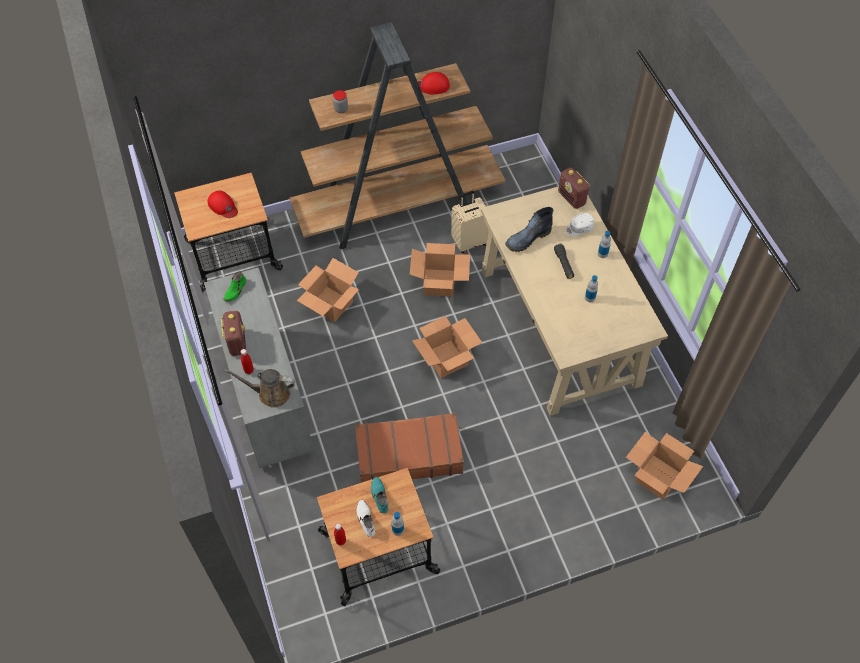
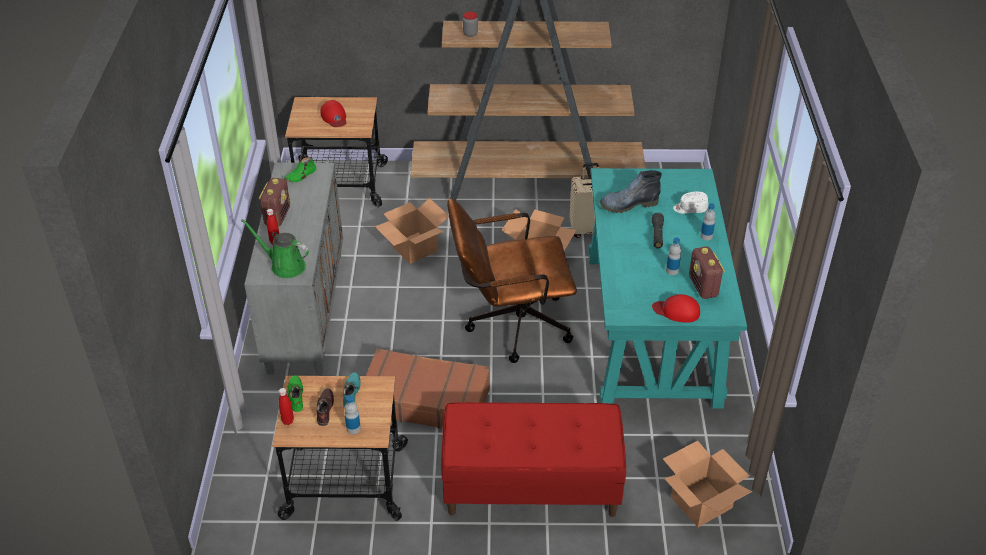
camera: 20 degrees right, 15 degrees down
(270, 393) = (284, 266): brown watering can -> green watering can
(335, 514) = (295, 396): none -> green shoe
(365, 519) = (324, 409): white shoe -> brown shoe
(431, 86) = (572, 34): red cap -> red cap (676, 311)
(445, 358) = (510, 325): cardboard box -> brown office chair
(526, 507) = (531, 487): none -> red bench
(559, 326) = (652, 328): beige desk -> turquoise desk
(572, 198) = (695, 182): radio -> radio (703, 287)

